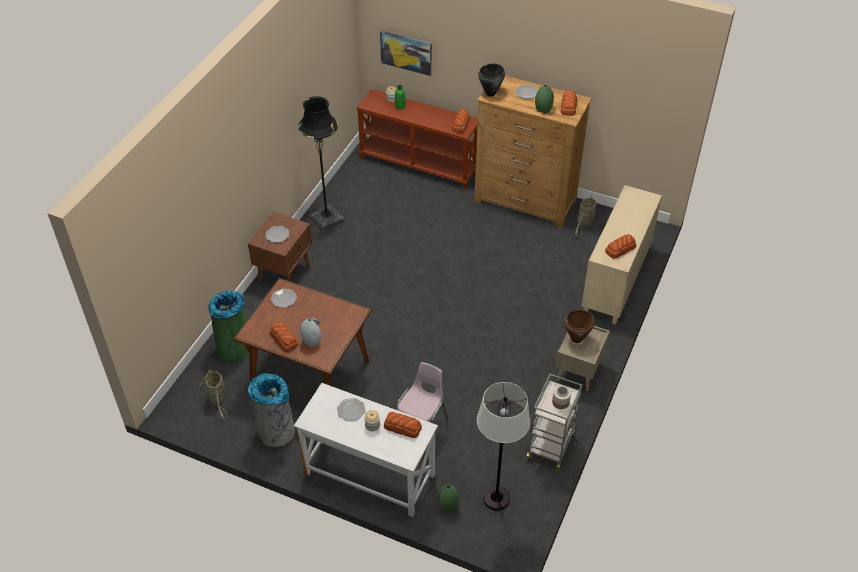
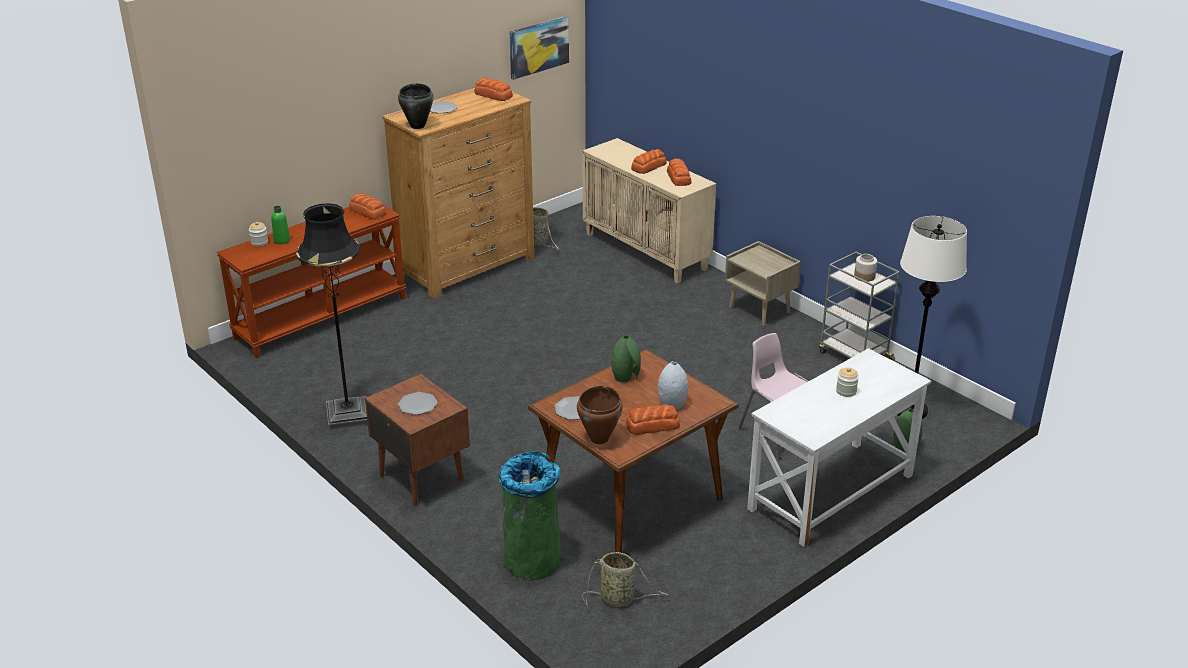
camera: 65 degrees left, 15 degrees down
(276, 432) = (716, 555): grey trash can -> none
(351, 410) = (812, 401): plate -> none
(402, 427) = (859, 371): bread -> bread (648, 166)
(406, 52) = (258, 159): picture -> picture (538, 47)
(543, 110) = (484, 108): green vase -> green vase (626, 377)
(577, 339) = (755, 263): brown cooking pot -> brown cooking pot (600, 438)

